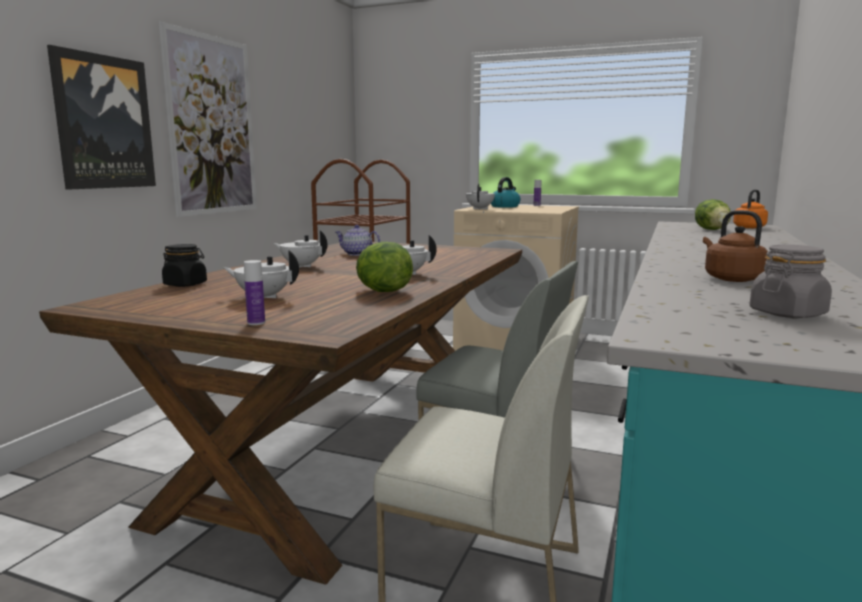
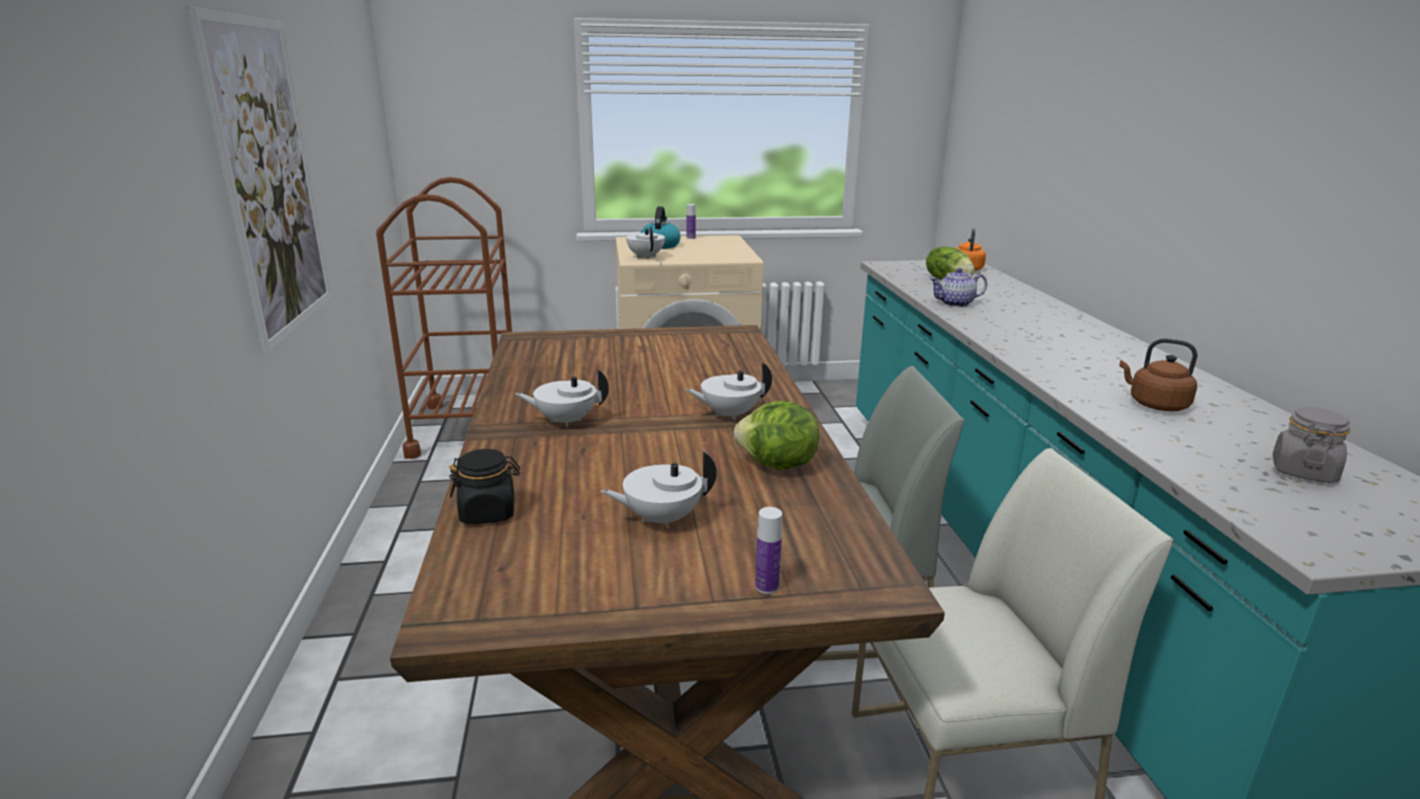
camera: 30 degrees left, 10 degrees up
(104, 122) = (162, 226): picture -> none
(357, 254) = (582, 371): teapot -> teapot (955, 303)

